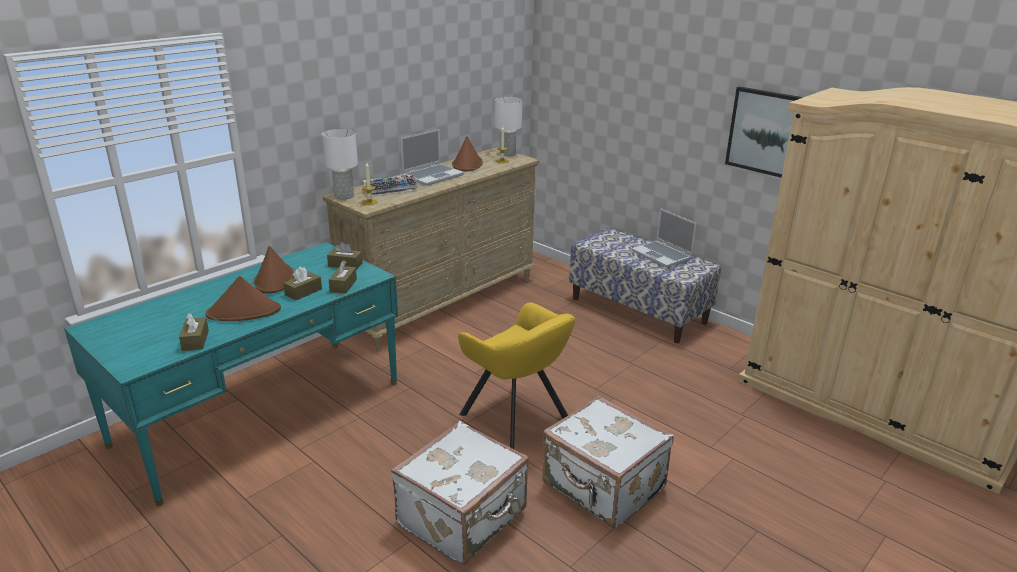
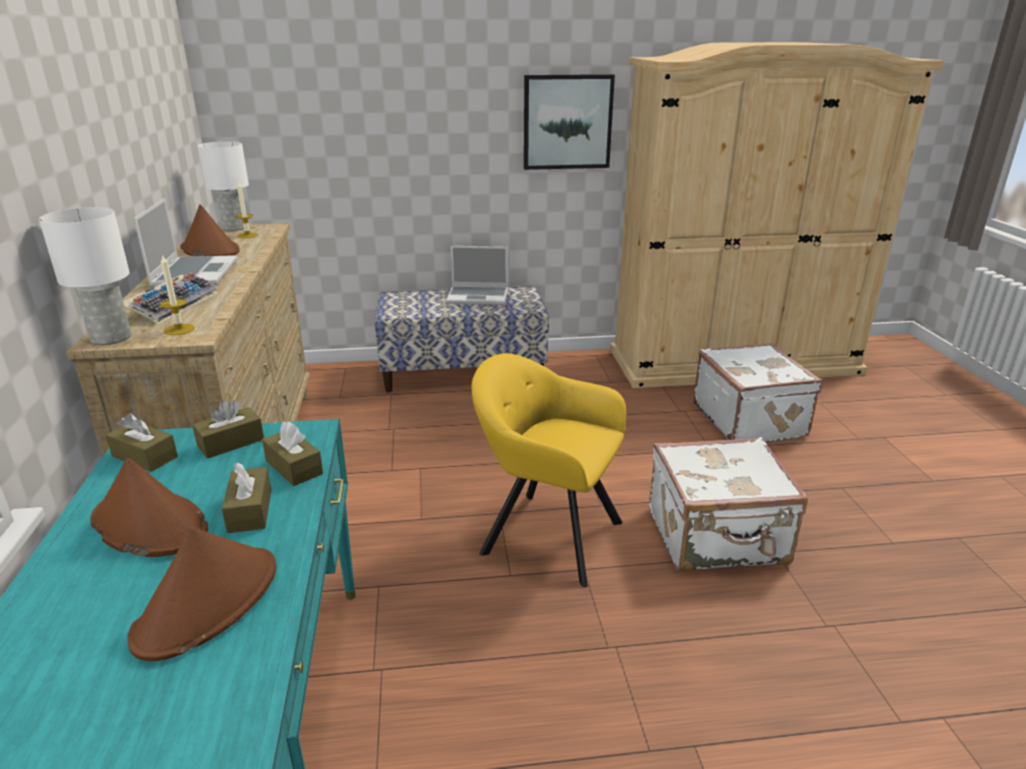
camera: 50 degrees left, 0 degrees up
(195, 340) = (220, 715): brown tissue box -> brown tissue box (145, 456)
(464, 518) = (688, 670): white suitcase -> white suitcase (750, 420)
(517, 419) = (546, 534): yellow armchair -> yellow armchair turned 150 degrees counterclockwise

